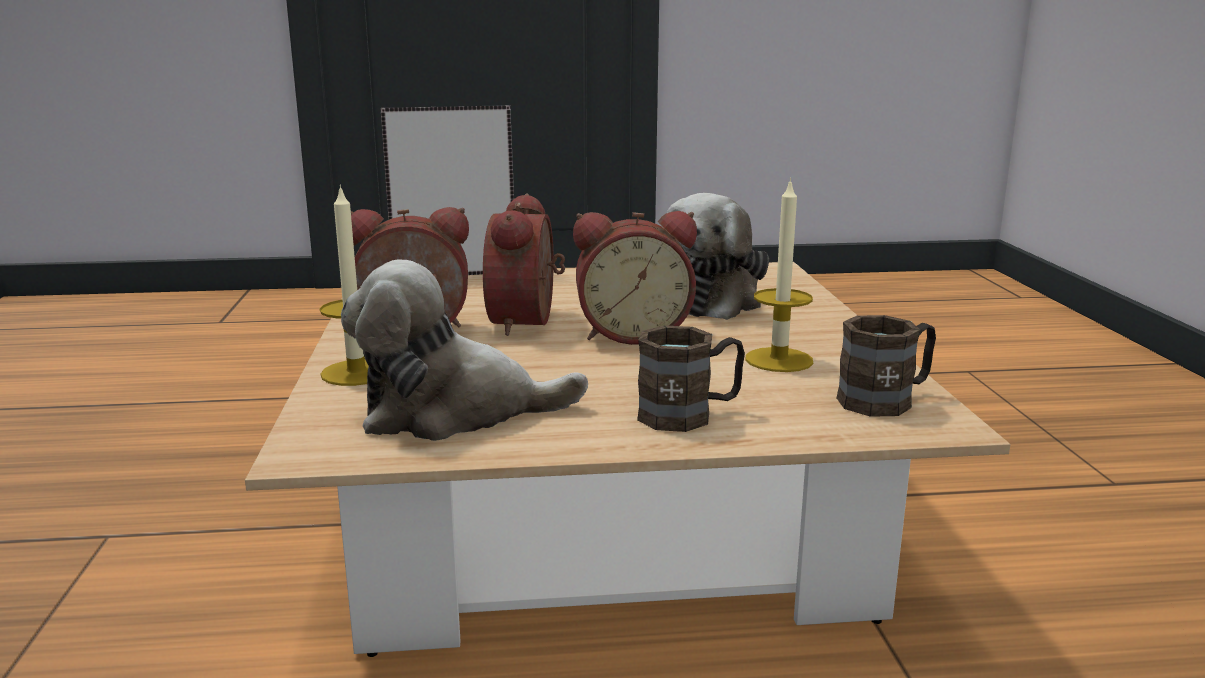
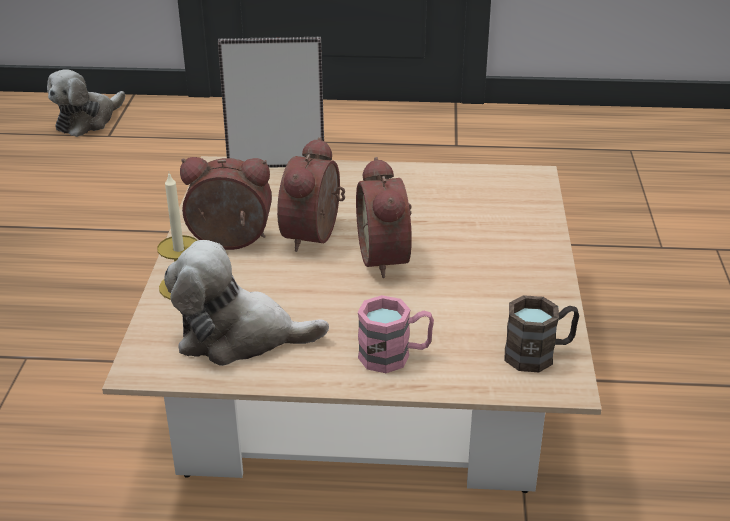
camera: 10 degrees right, 15 degrees up
(633, 334) = (388, 258): alarm clock -> alarm clock turned 75 degrees clockwise
(689, 415) = (395, 356): brown mug -> pink mug
(713, 300) = (466, 218): plush toy -> plush toy (88, 121)
(779, 360) = (483, 300): candle -> none

